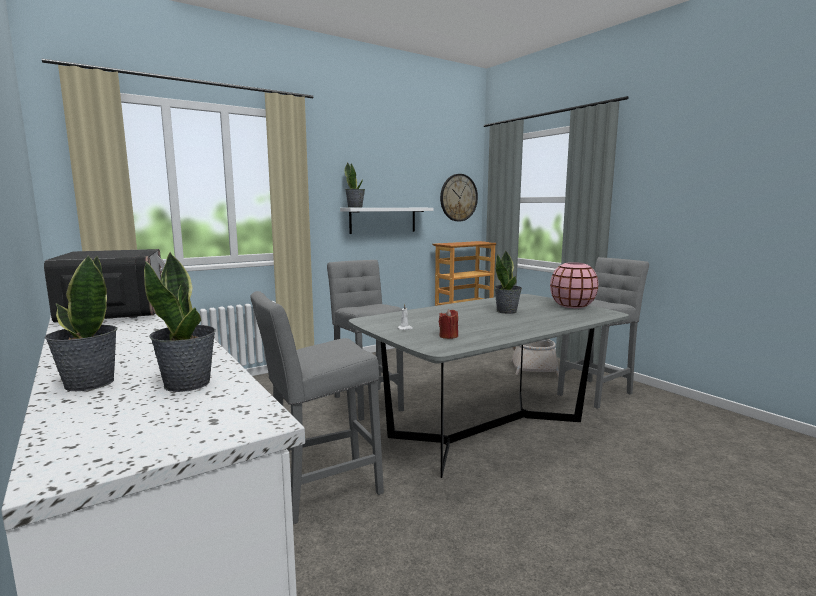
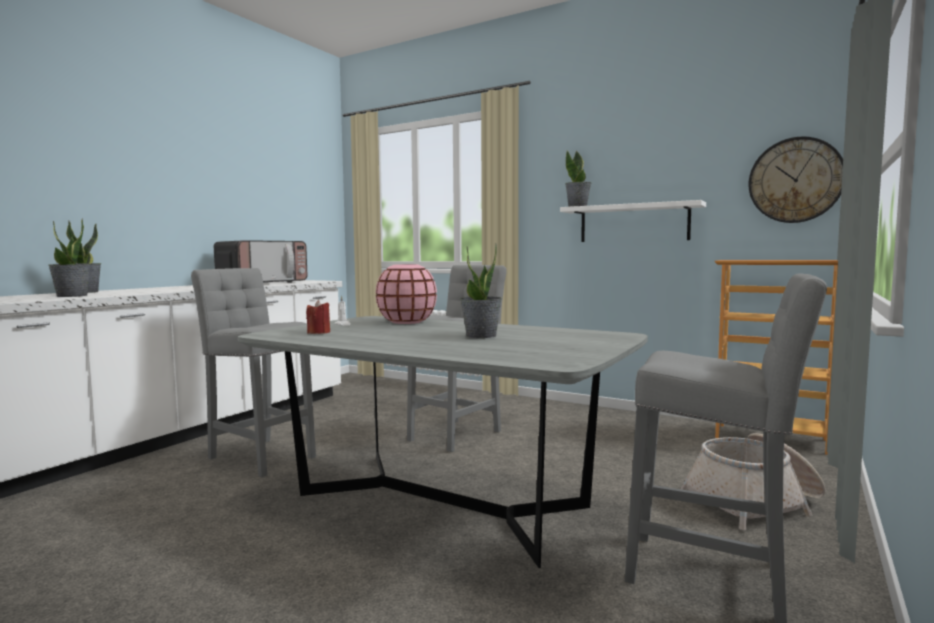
camera: 65 degrees right, 5 degrees down
(572, 306) = (583, 350): pink vase -> pink vase (406, 322)

